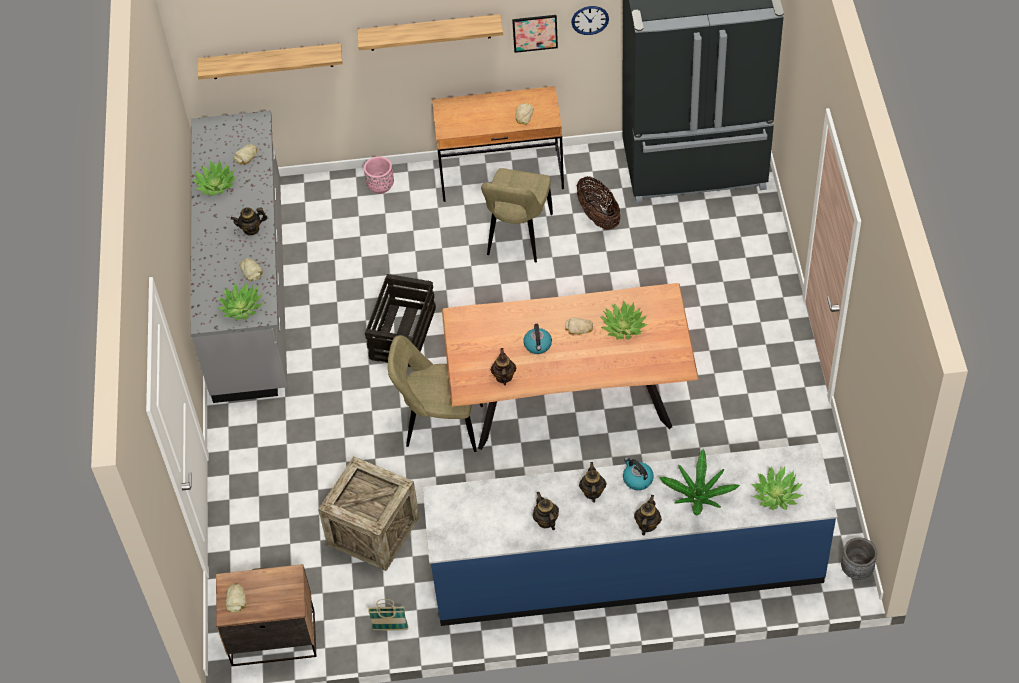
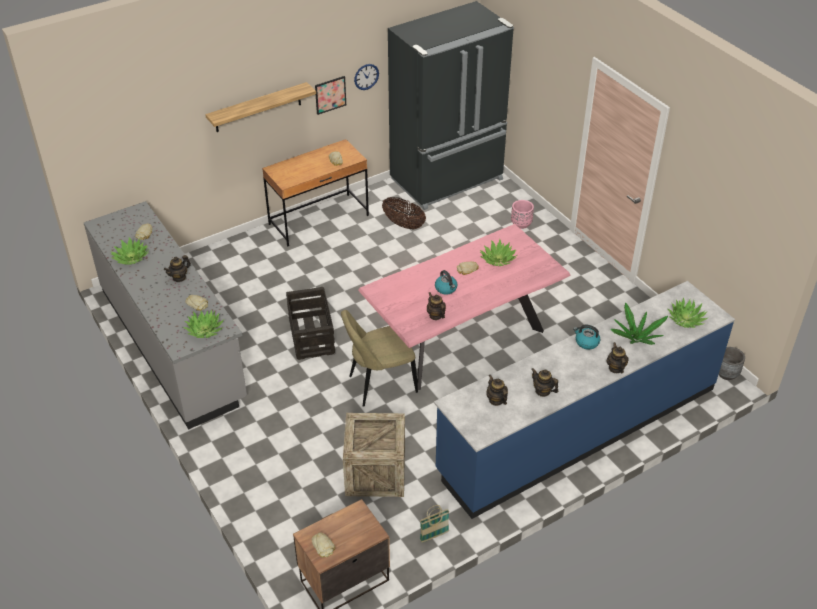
camera: 30 degrees left, 10 degrees down
(271, 61) = (141, 157): shelf -> none
(380, 186) = (234, 250): pink planter -> pink planter (521, 224)
(518, 237) = (356, 252): beige chair -> none
(569, 400) = (462, 338): brown dining table -> pink dining table
(592, 492) = (561, 361): teapot -> teapot (496, 400)

